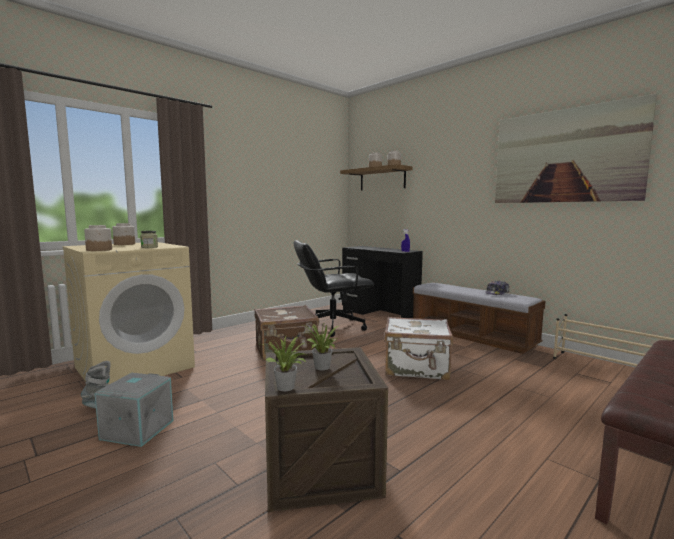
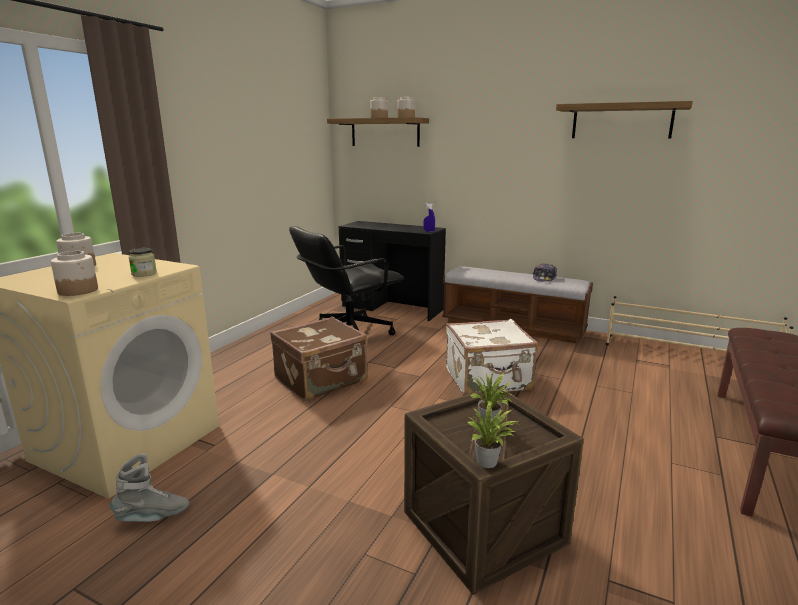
camera: 20 degrees left, 10 degrees up
(137, 429) = (224, 536): grey storage box -> none
(565, 156) = (621, 121): picture -> shelf

